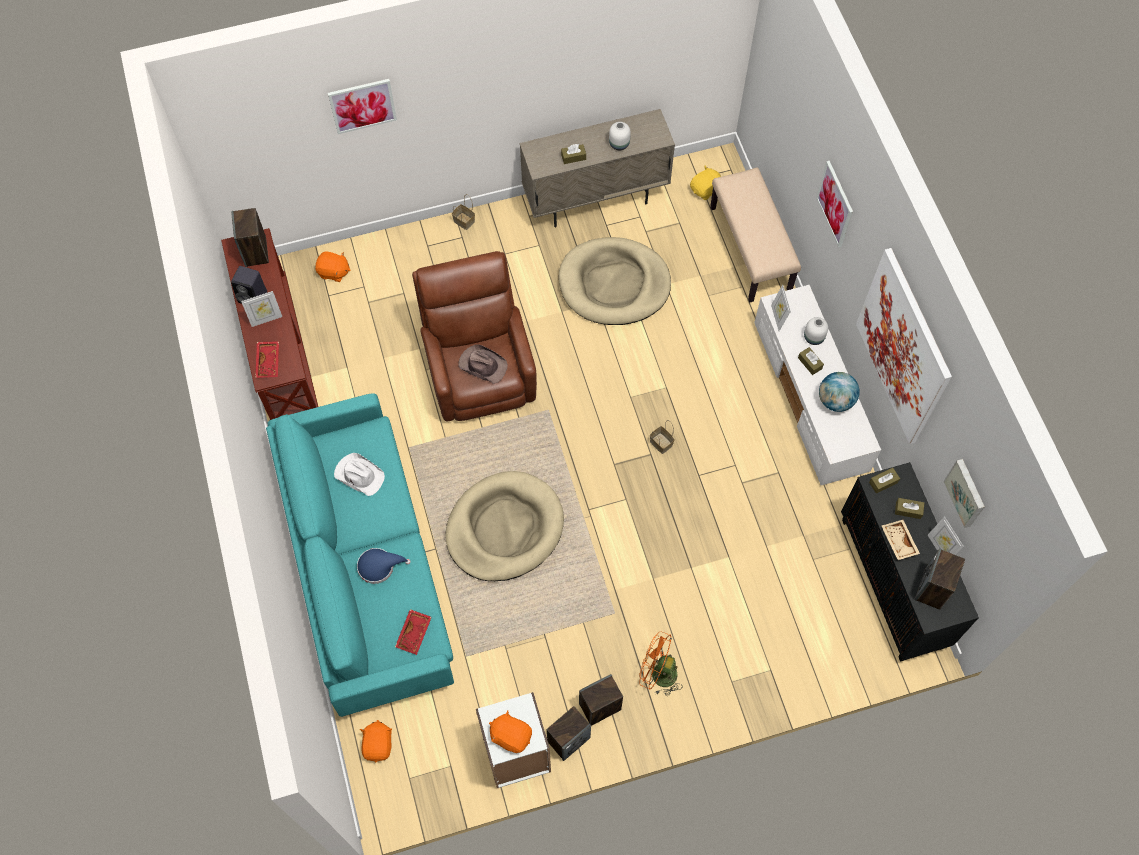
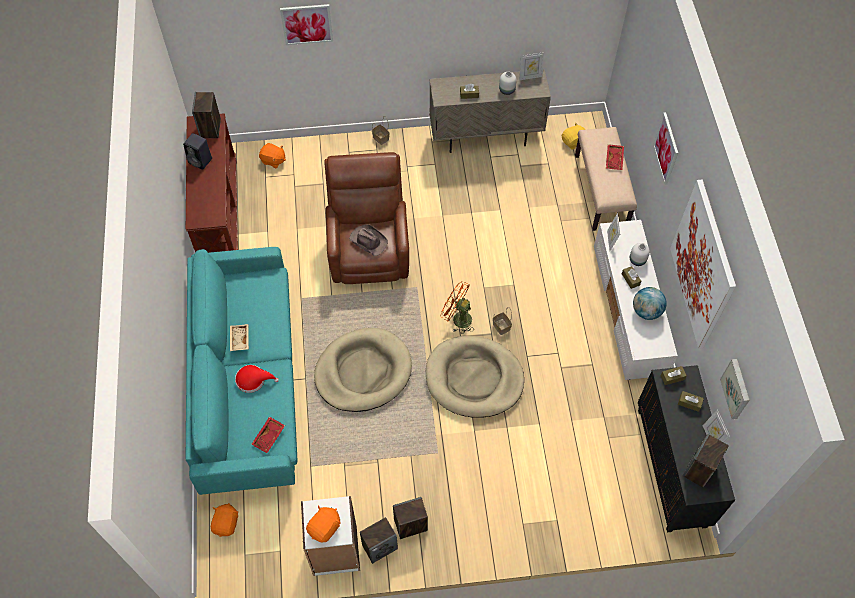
camera: 10 degrees right, 5 degrees down
(266, 319) = (206, 178): picture frame -> picture frame (530, 76)
(269, 362) = (201, 210): red tray -> red tray (614, 159)
(359, 475) = (254, 307): white hat -> none
(379, 566) = (253, 380): blue hat -> red hat
(511, 736) = (325, 528): orange plush toy -> orange plush toy turned 90 degrees clockwise
(614, 284) = (488, 201): beige dog bed -> beige dog bed (474, 378)
(658, 674) = (463, 507): orange fan -> orange fan (458, 318)
(898, 542) = (676, 427): beige tray -> beige tray (239, 339)

